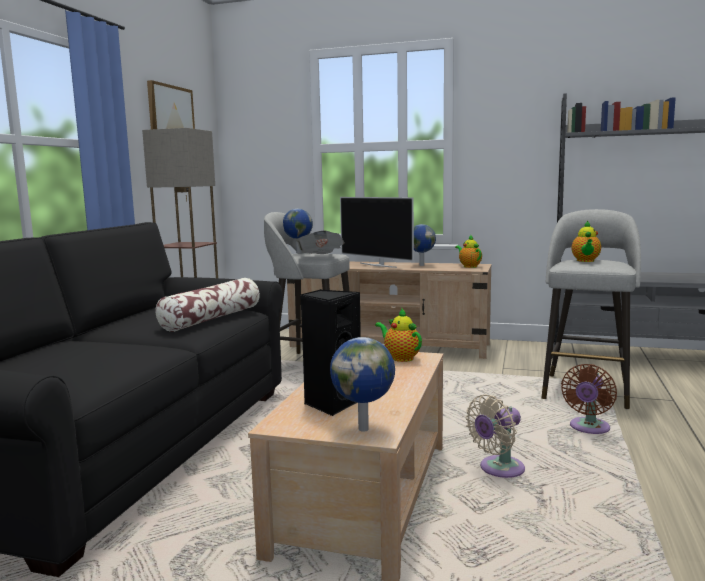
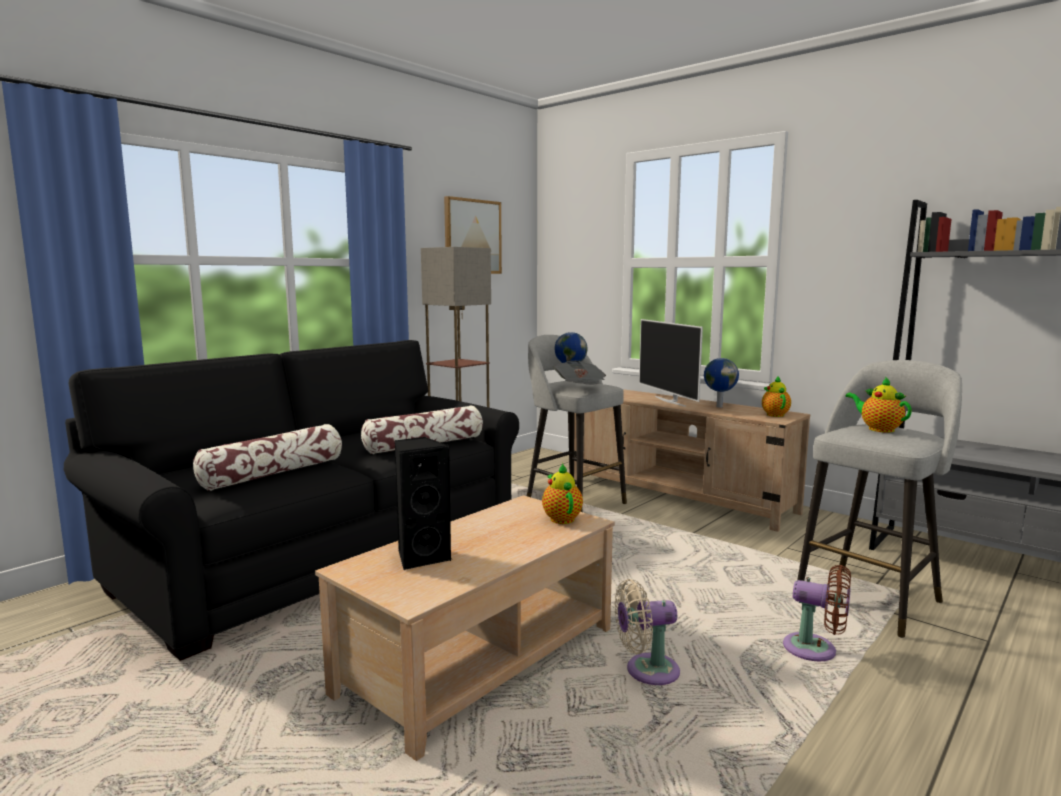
camera: 25 degrees right, 0 degrees up
(95, 360) = (274, 473): none -> pillow
(364, 428) = (411, 591): globe -> none
(585, 261) = (878, 429): teapot -> teapot turned 105 degrees clockwise
(588, 428) = (815, 650): brown fan -> brown fan turned 120 degrees counterclockwise

